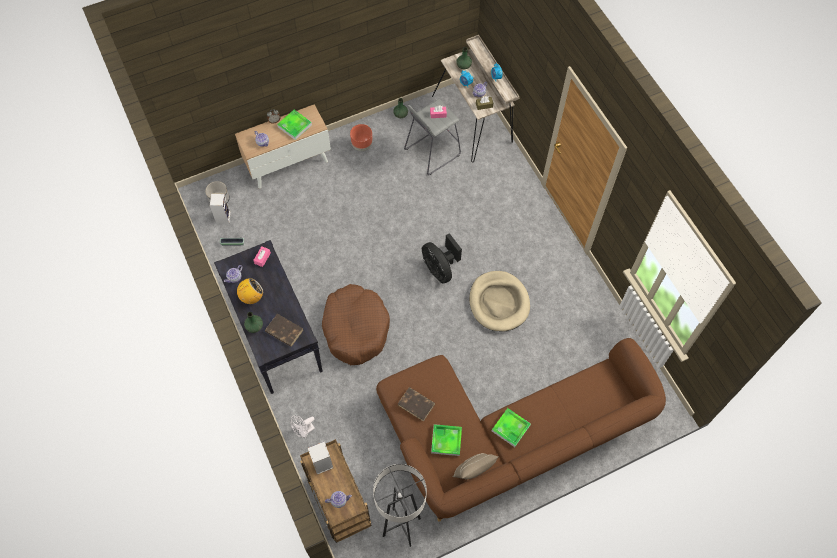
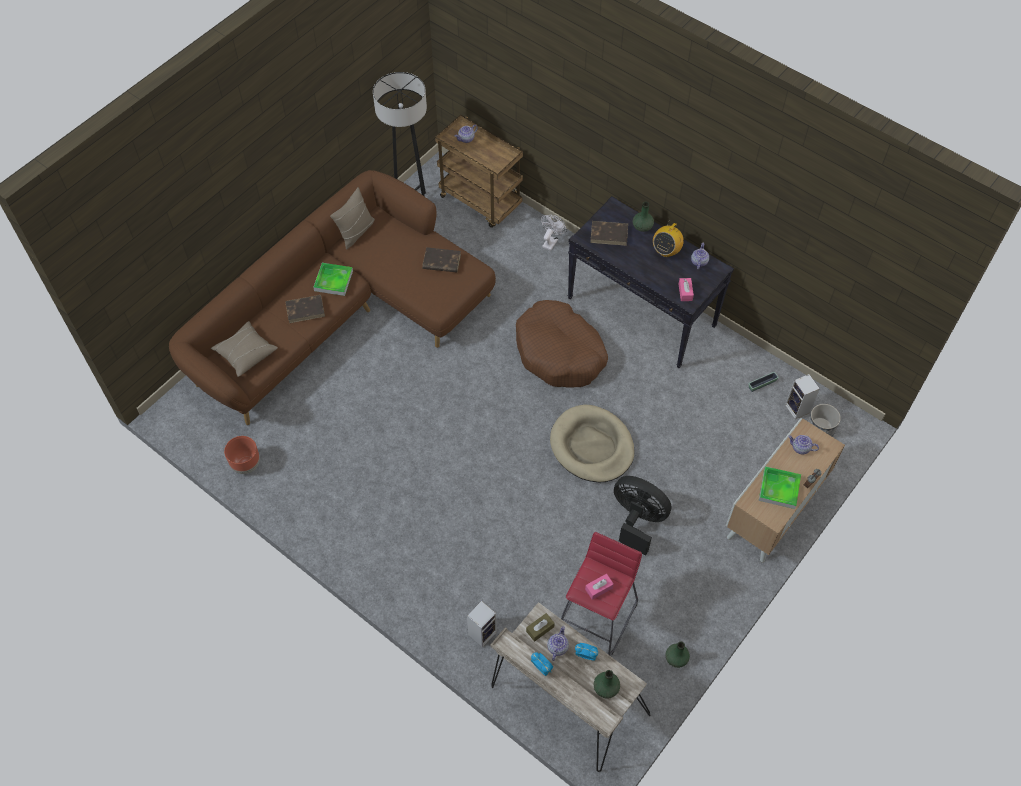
camera: 155 degrees right, 5 degrees down
(321, 464) = (499, 157): speaker -> speaker (482, 632)
(362, 146) = (698, 581): brown planter -> brown planter (246, 464)
(431, 152) = (597, 615): grey stool -> red stool
(440, 269) = (500, 458): black fan -> black fan (637, 520)
(446, 440) = (394, 243): tray -> none
(499, 302) = (409, 448): beige dog bed -> beige dog bed (592, 446)
(543, 410) = (305, 309): none -> brown book
(602, 391) = (245, 353): none -> beige pillow

